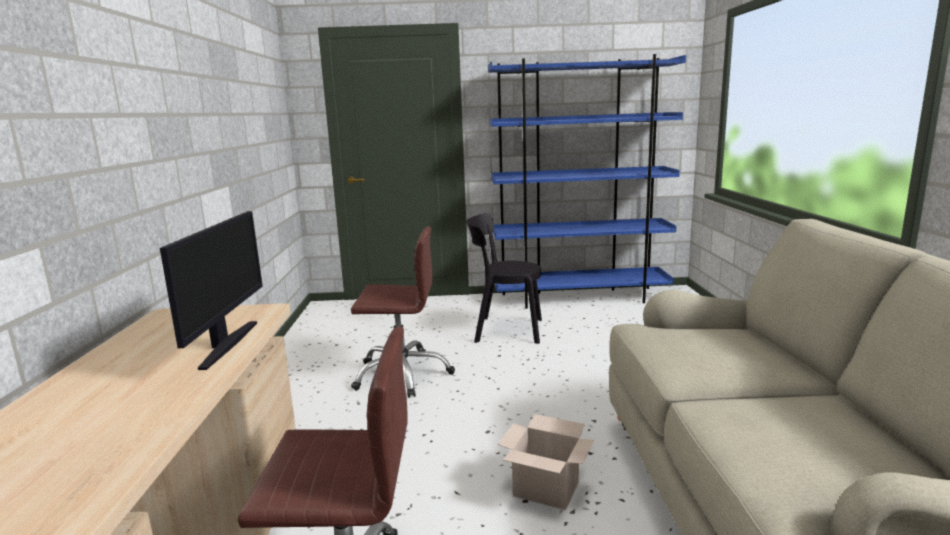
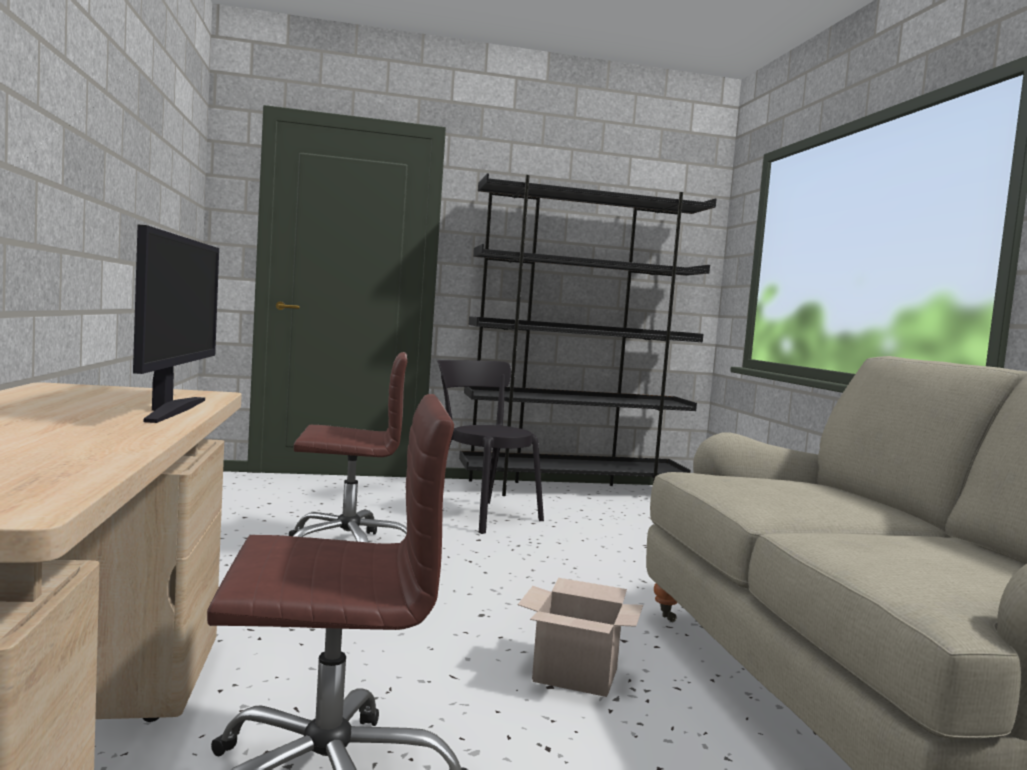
camera: 10 degrees left, 10 degrees down
(505, 330) = (480, 515): black chair -> black chair turned 45 degrees clockwise
(580, 298) = (572, 490): blue bookcase -> black bookcase

